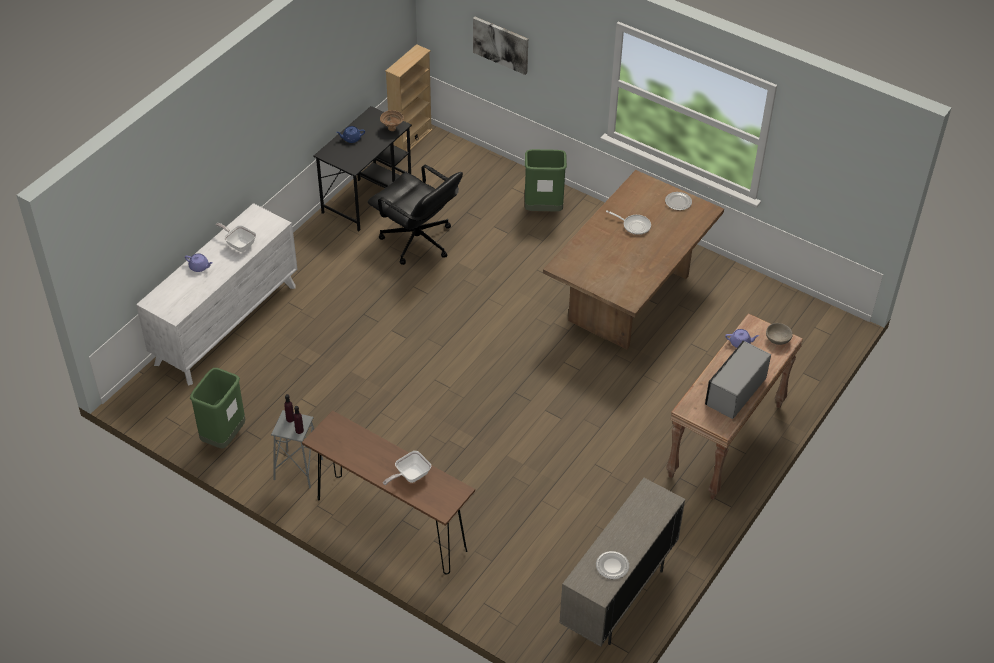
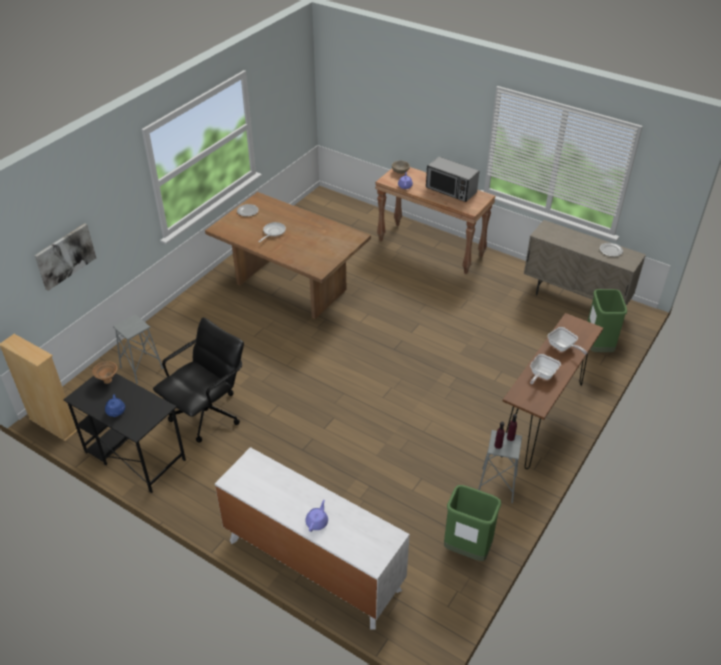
camera: 90 degrees left, 5 degrees down
(239, 244) = (281, 489): frying pan -> frying pan (541, 375)
(486, 188) = (141, 368): none -> grey stool
(543, 209) = (178, 332): green trash can -> green trash can (597, 347)

